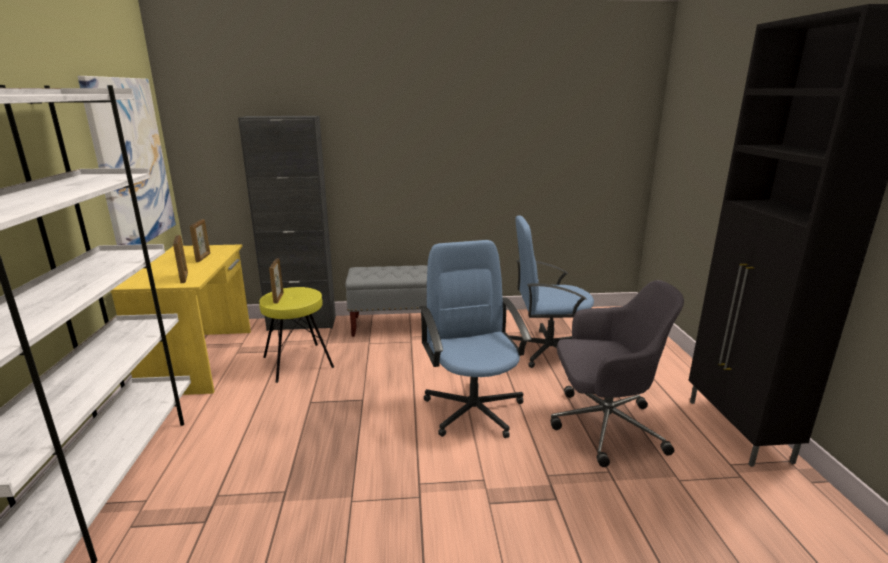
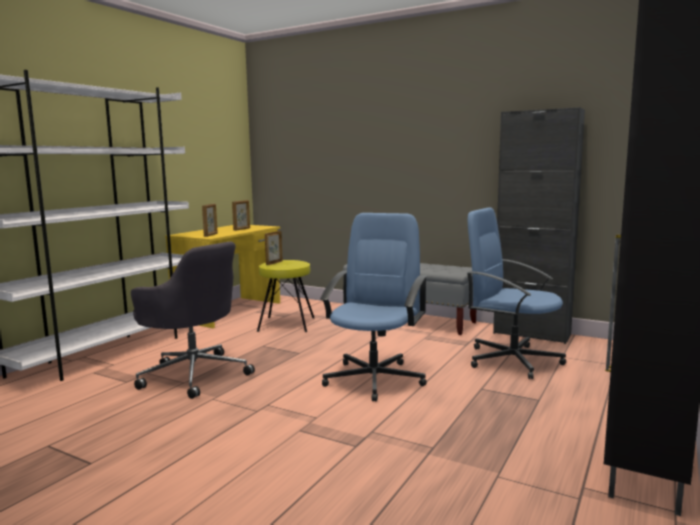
camera: 35 degrees right, 10 degrees down
(131, 162) = (209, 155): picture -> none
(302, 323) = (321, 304): black cabinet -> black cabinet (531, 334)
(603, 426) = (479, 420): grey office chair -> grey office chair (194, 374)

